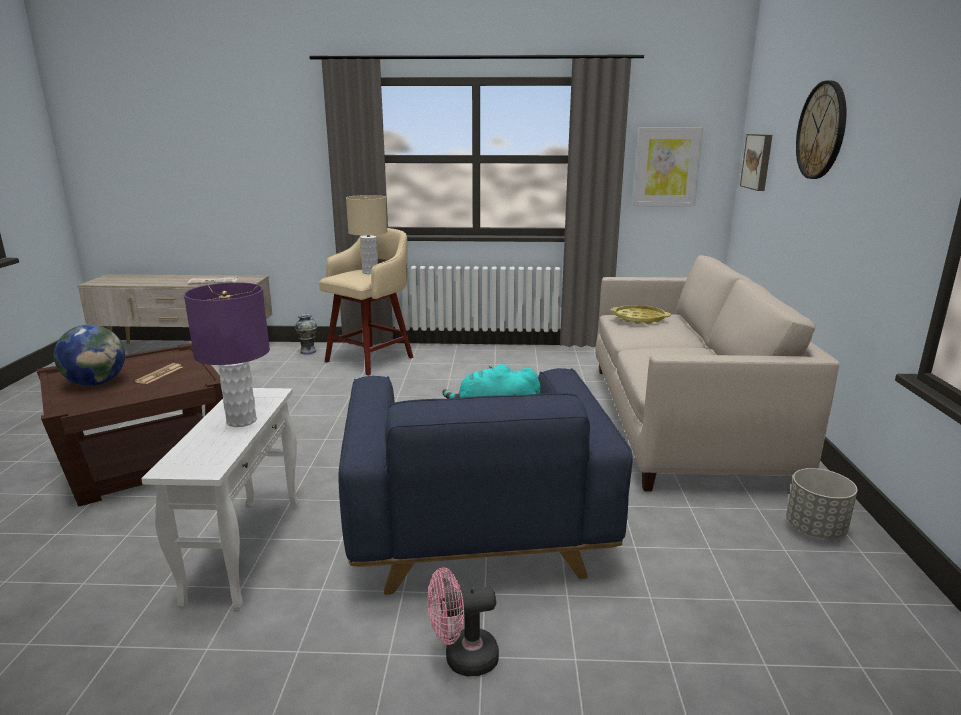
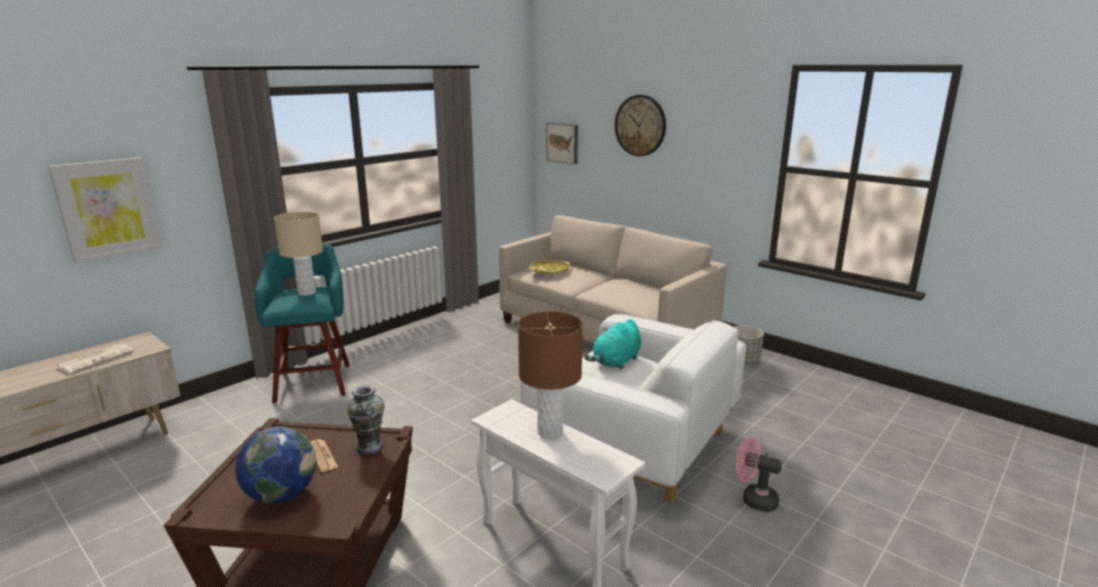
camera: 50 degrees left, 0 degrees up
(242, 421) = (550, 432): purple table lamp -> brown table lamp
(308, 351) = (229, 402): vase -> vase (369, 447)
(371, 359) = (314, 381): beige stool -> turquoise stool
(462, 658) = (753, 499): pink fan -> pink fan turned 90 degrees clockwise
(476, 526) = (634, 443): blue armchair -> white armchair
(666, 167) = (493, 151): picture -> picture (108, 209)

